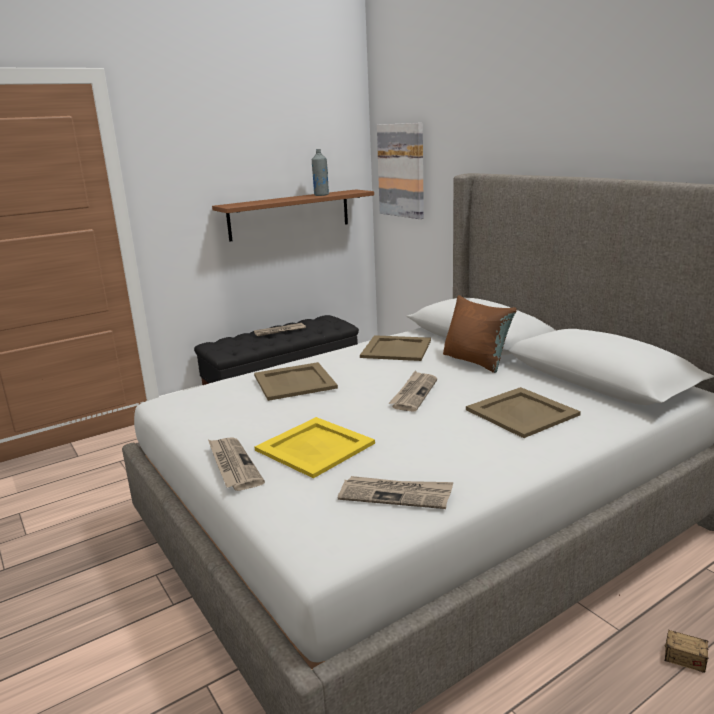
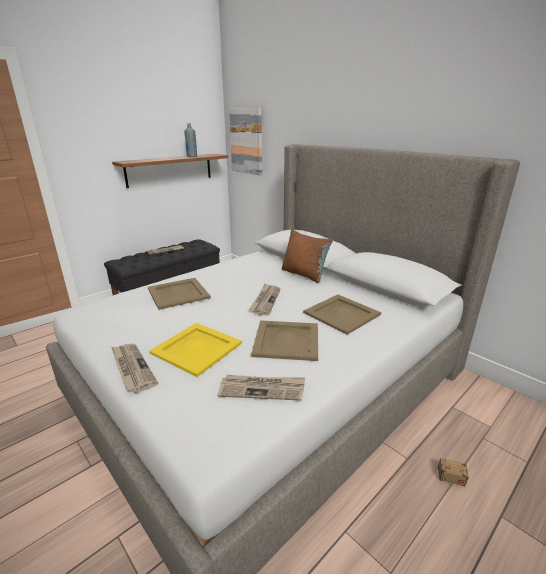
camera: 10 degrees left, 5 degrees up
(397, 348) = (249, 265): beige tray -> beige tray (287, 340)

